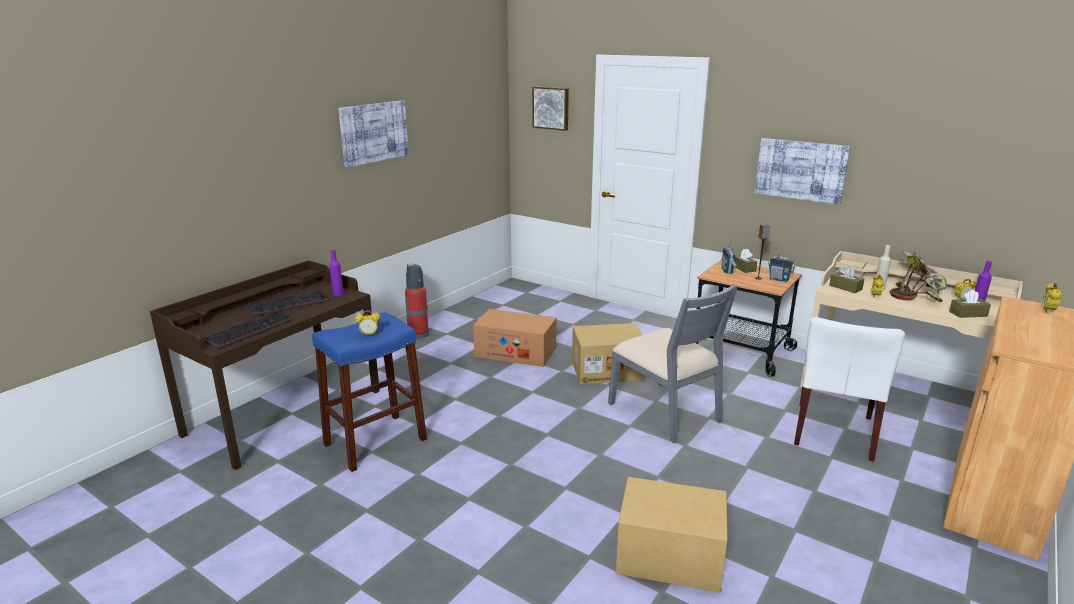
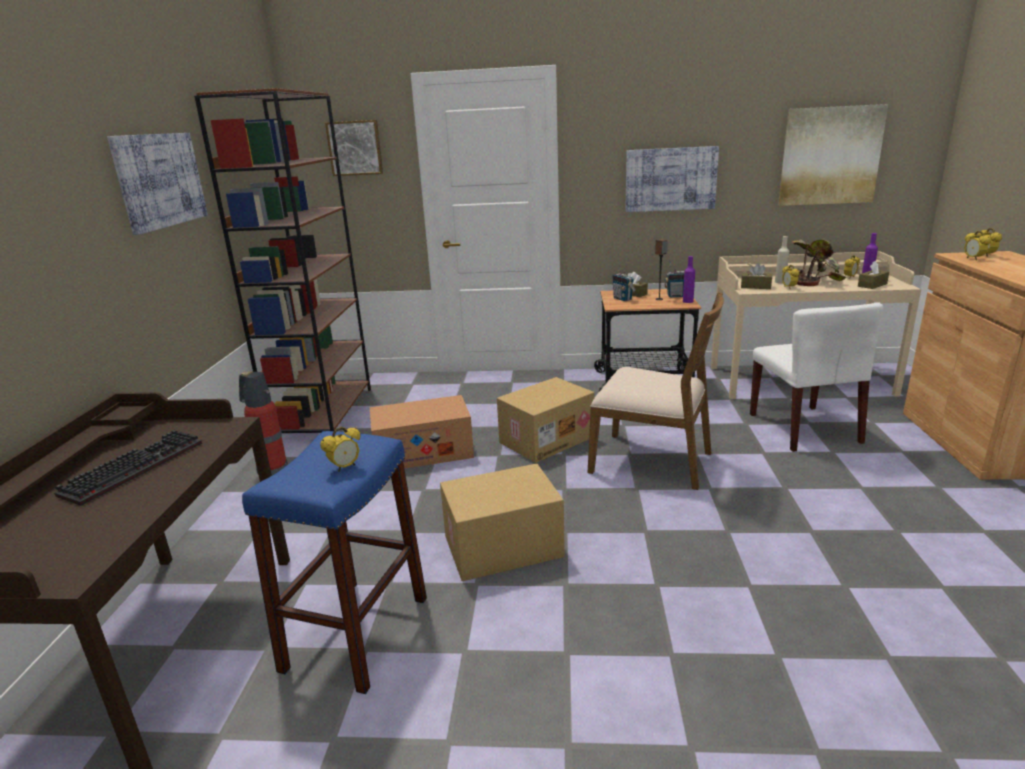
camera: 30 degrees left, 0 degrees up
(250, 330) = (107, 528): keyboard -> none
(338, 293) = (204, 429): purple bottle -> purple bottle (688, 301)
(481, 306) = (323, 413): none -> brown bookcase
(666, 412) = (652, 461): grey chair -> brown chair
(668, 558) = (845, 615): cardboard box -> cardboard box (503, 548)
(971, 172) = (830, 156): none -> picture
(1023, 311) = (973, 259): none -> alarm clock

